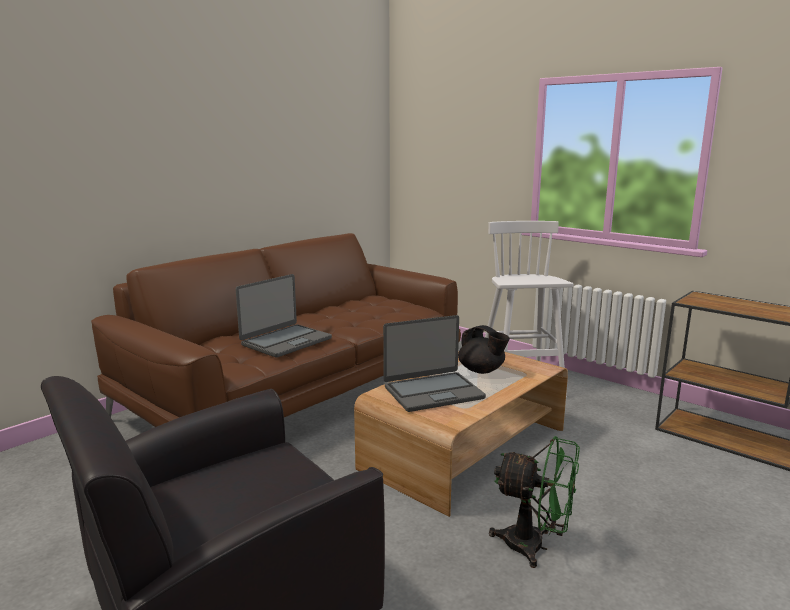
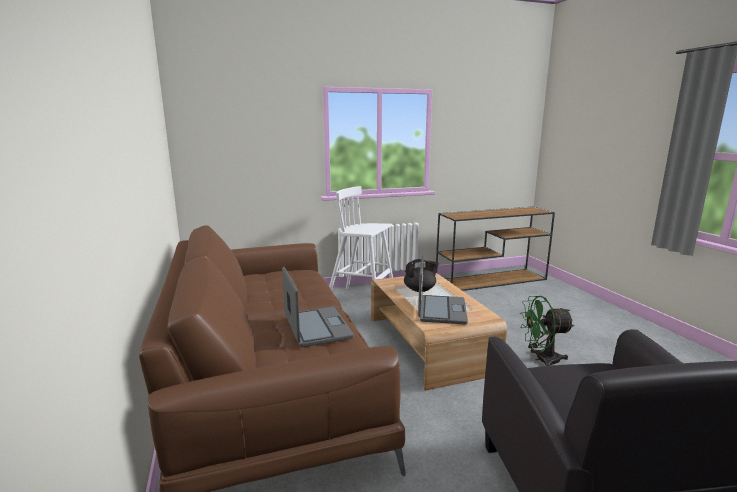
camera: 60 degrees left, 0 degrees up
(534, 546) = (541, 360): green fan -> green fan turned 150 degrees counterclockwise

